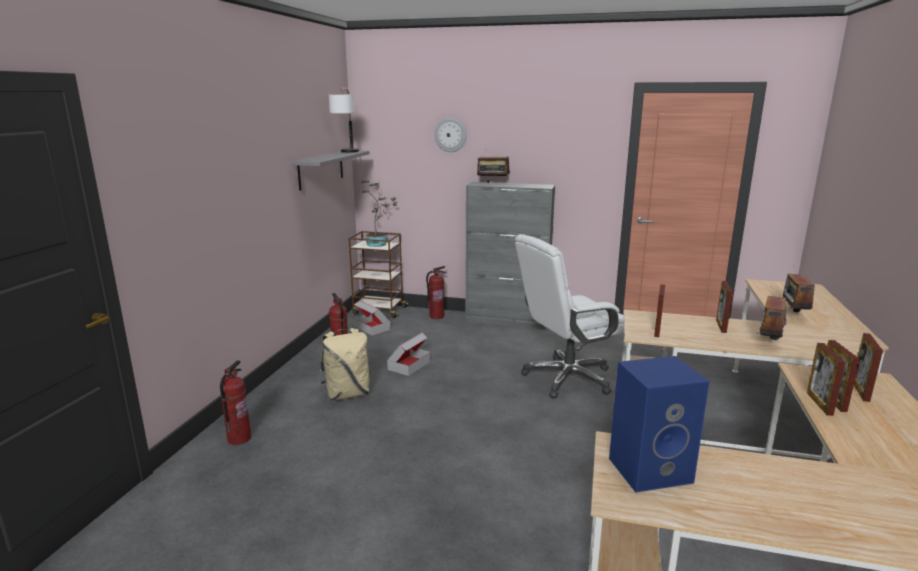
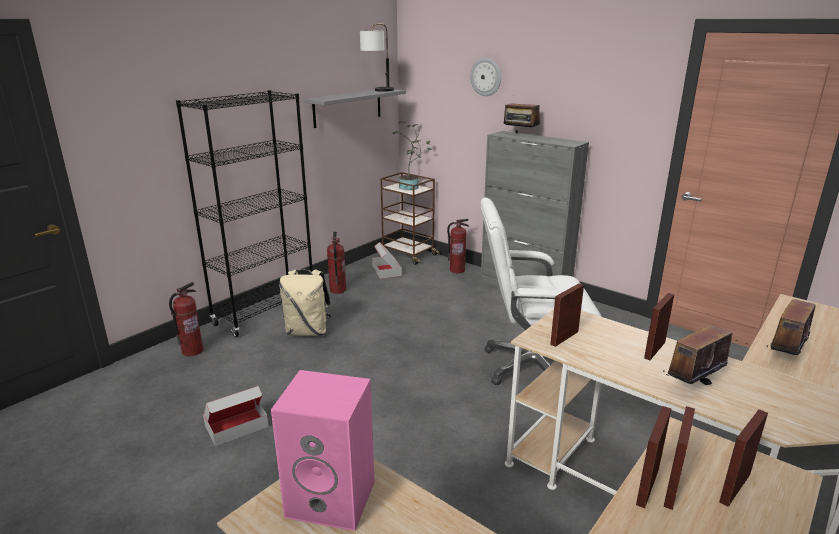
camera: 25 degrees right, 5 degrees up
(285, 387) = (265, 313): none -> black bookcase
(409, 365) = (386, 315): cardboard box -> cardboard box (237, 426)
(651, 469) = (333, 498): blue speaker -> pink speaker

